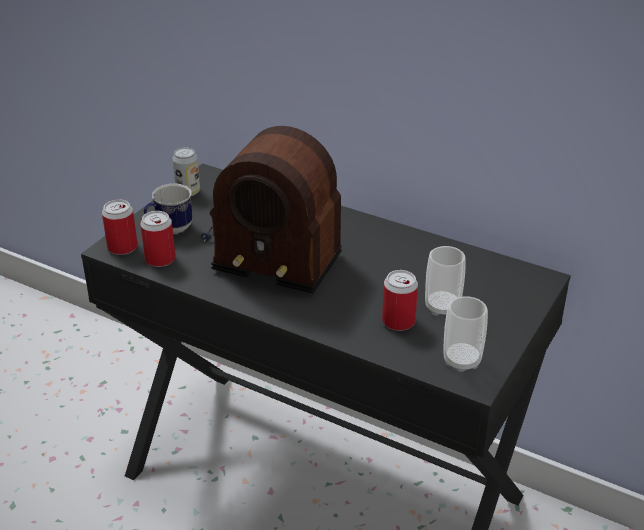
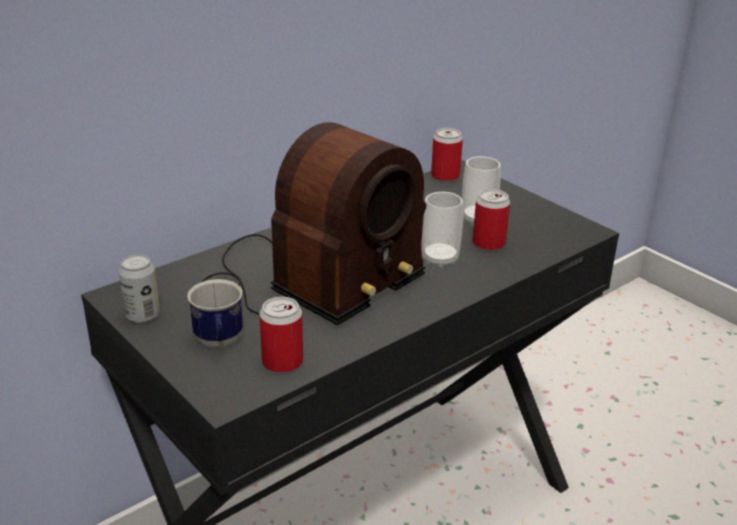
camera: 70 degrees left, 5 degrees down
(122, 247) = (231, 388): can -> can (445, 176)
(461, 361) = (557, 229): cup -> cup (440, 259)

